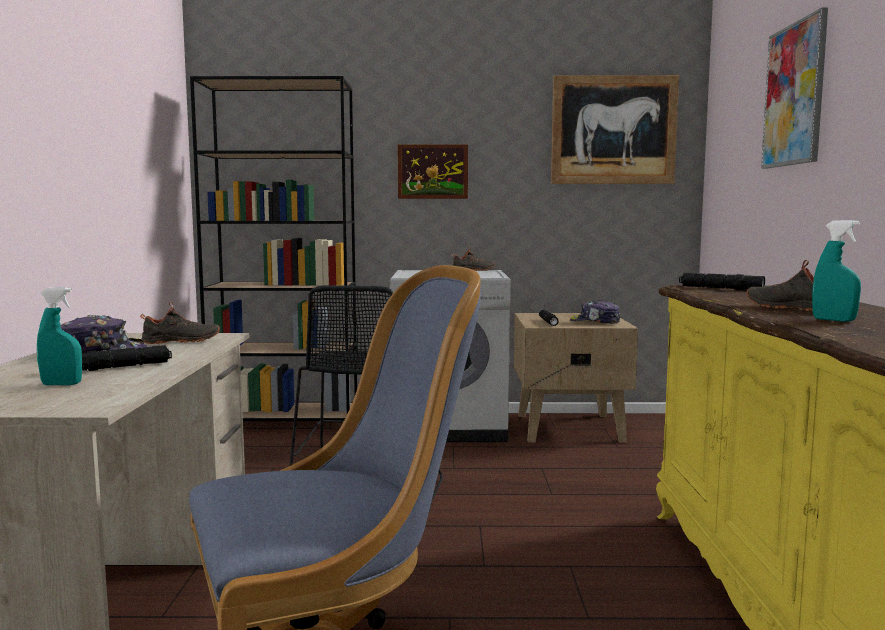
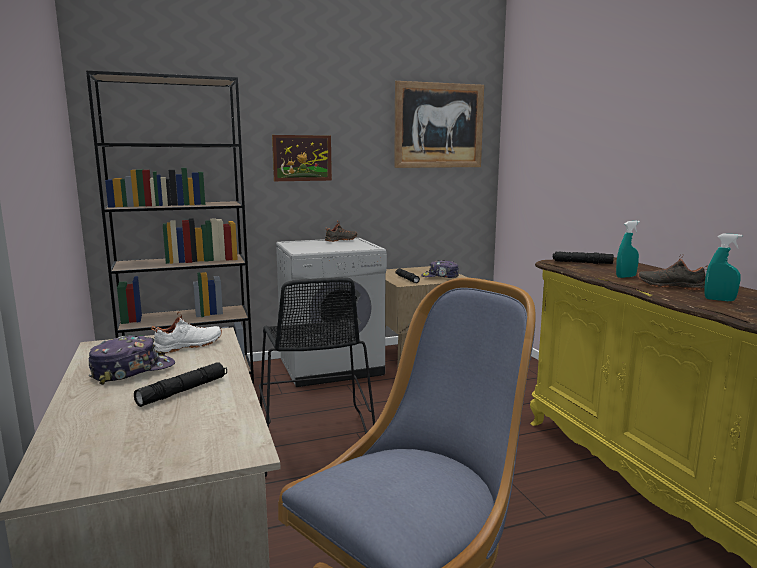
camera: 20 degrees left, 5 degrees up
(61, 384) = (165, 423): turquoise spray bottle -> turquoise spray bottle (626, 277)
(181, 341) = (189, 346): black shoe -> white shoe
(794, 95) = (596, 114): picture -> none

